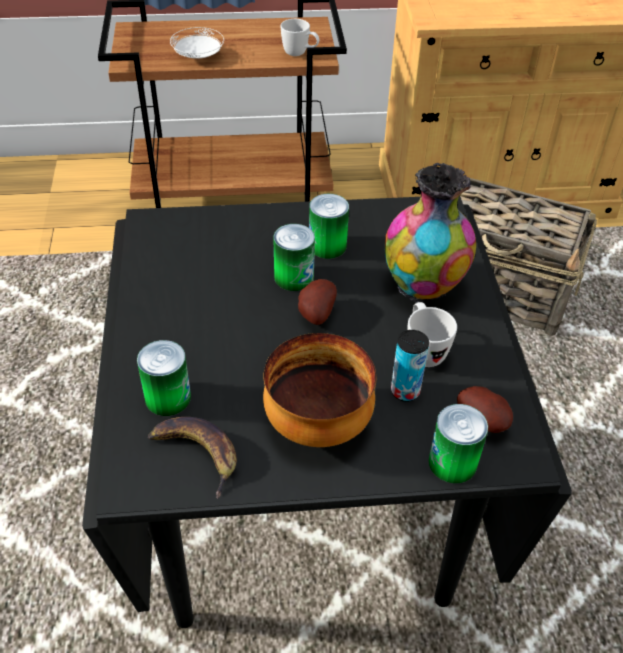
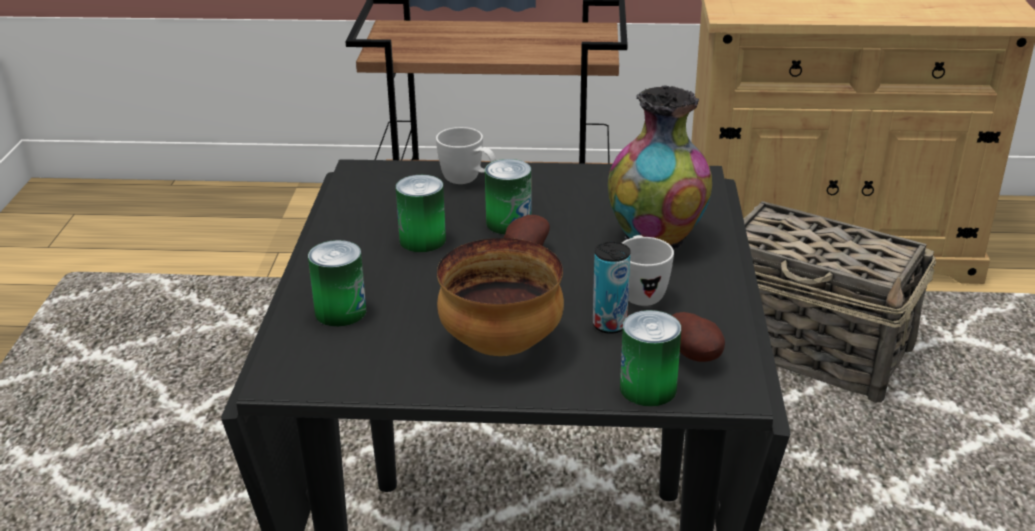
camera: 10 degrees right, 15 degrees down
(198, 57) = (459, 52): white plate -> none
(198, 453) = (360, 359): banana -> none
(300, 54) = (576, 53): white mug -> white mug (468, 181)
(327, 246) = (554, 199): can -> can (422, 240)

